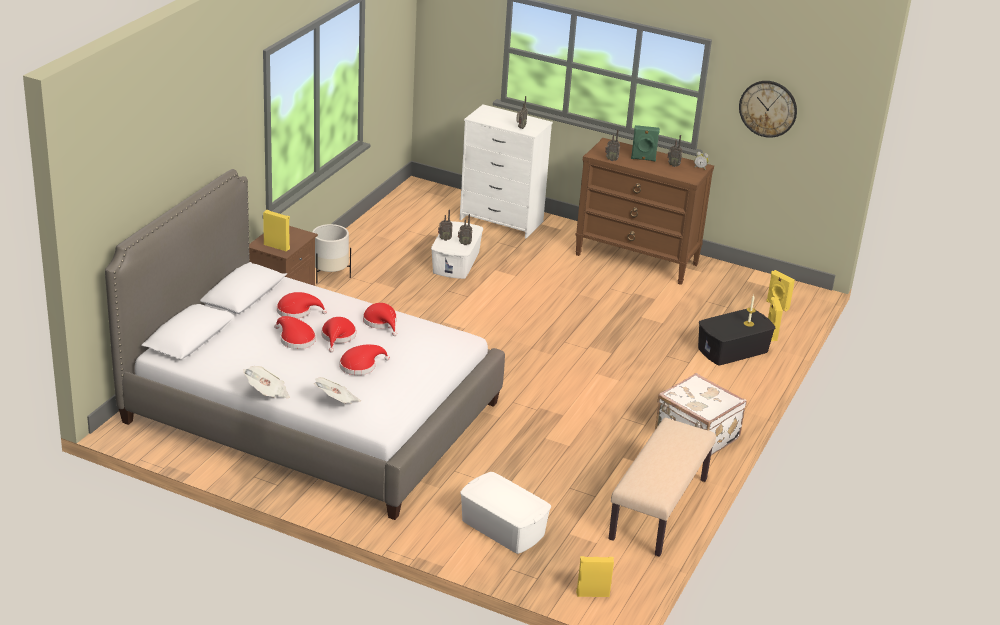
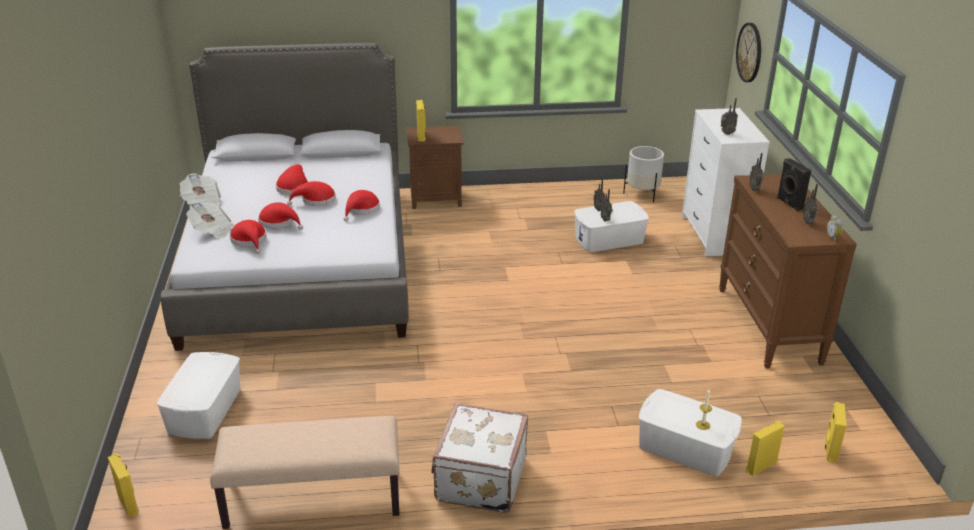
camera: 60 degrees right, 0 degrees up
(297, 311) = (338, 175): red hat -> red hat (250, 240)
(330, 275) = (507, 199): white planter -> white planter (642, 194)
(643, 159) = (789, 204): green speaker -> black speaker
(733, 350) = (685, 448): black storage box -> white storage box
(768, 108) = (931, 189): wall clock -> wall clock (749, 52)

